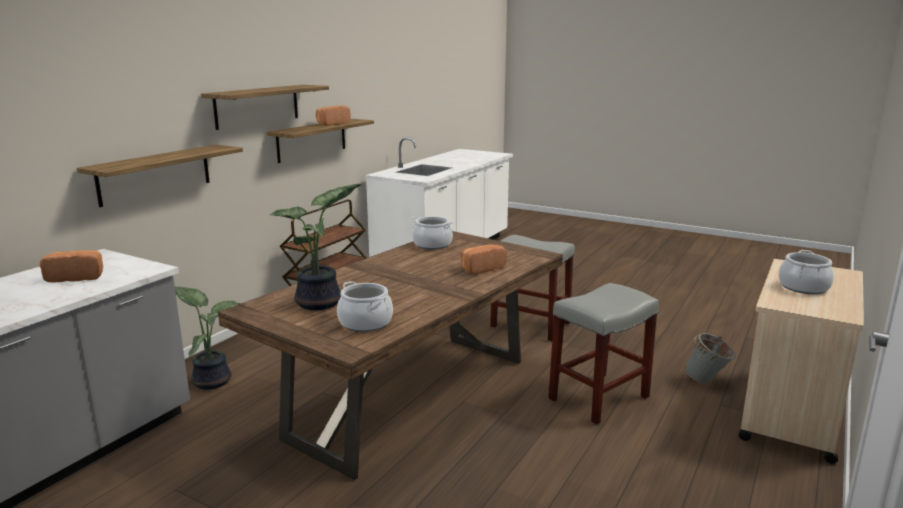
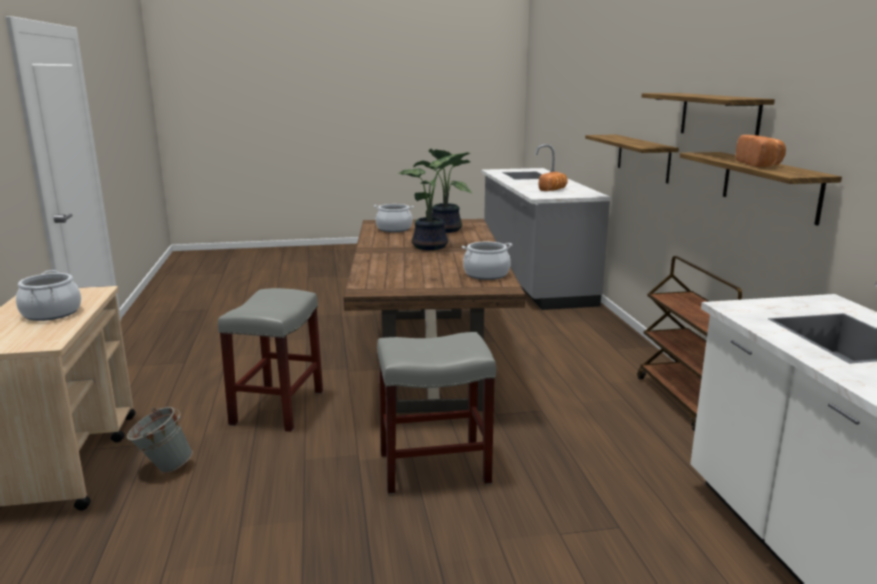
camera: 140 degrees right, 0 degrees up
(212, 380) = (575, 323): potted plant -> potted plant (432, 246)
(481, 268) = (393, 266): bread -> none

